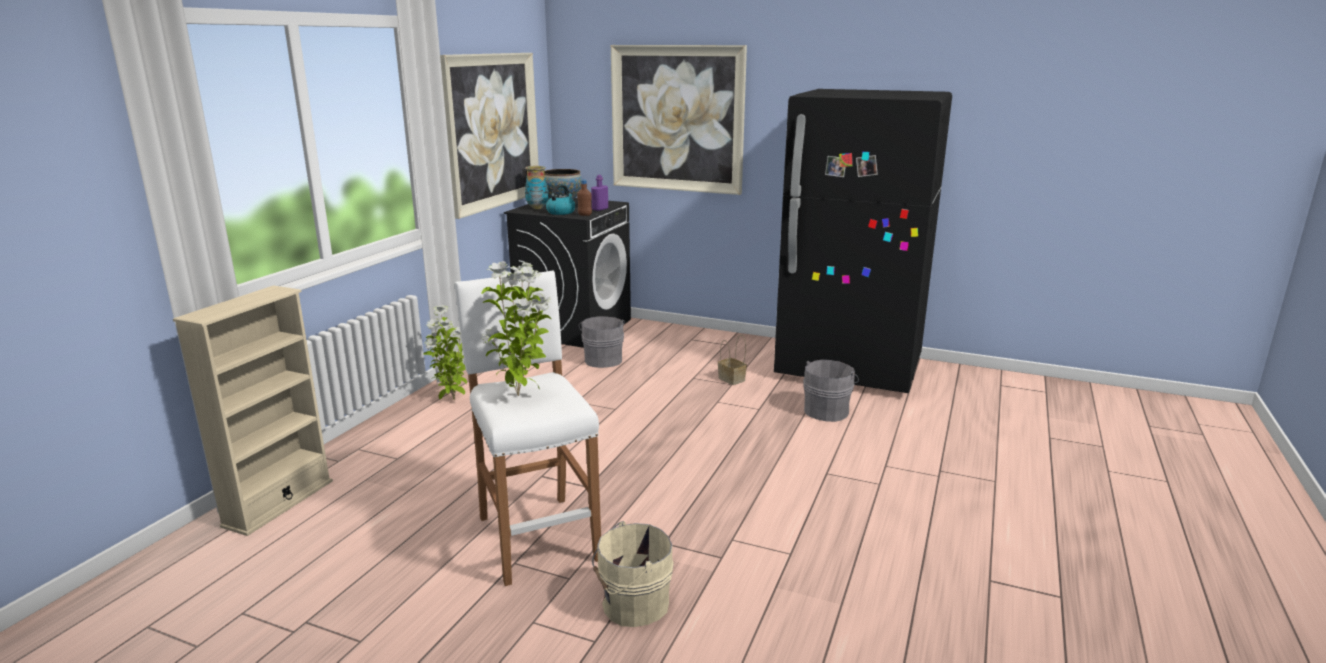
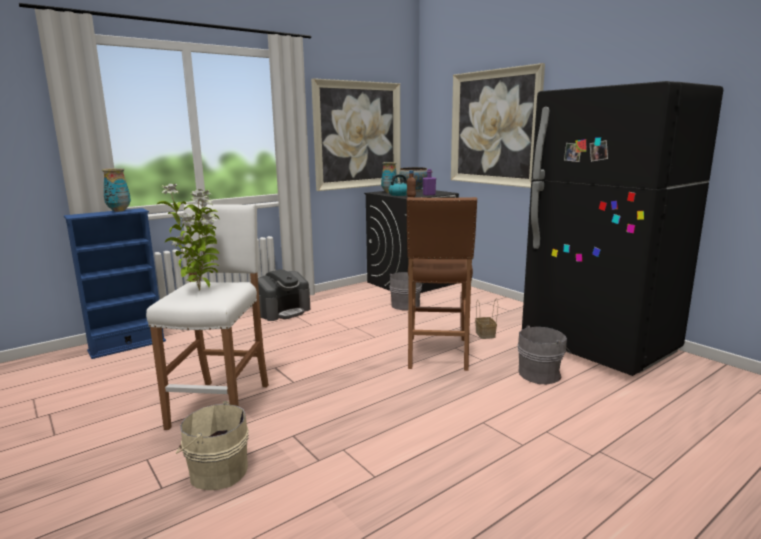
camera: 30 degrees right, 5 degrees down
(251, 296) = (118, 210): none -> vase
(278, 503) = (127, 346): beige bookcase -> blue bookcase
(452, 400) = (284, 311): potted plant -> coffee machine
(707, 413) = (437, 353): none -> brown stool

